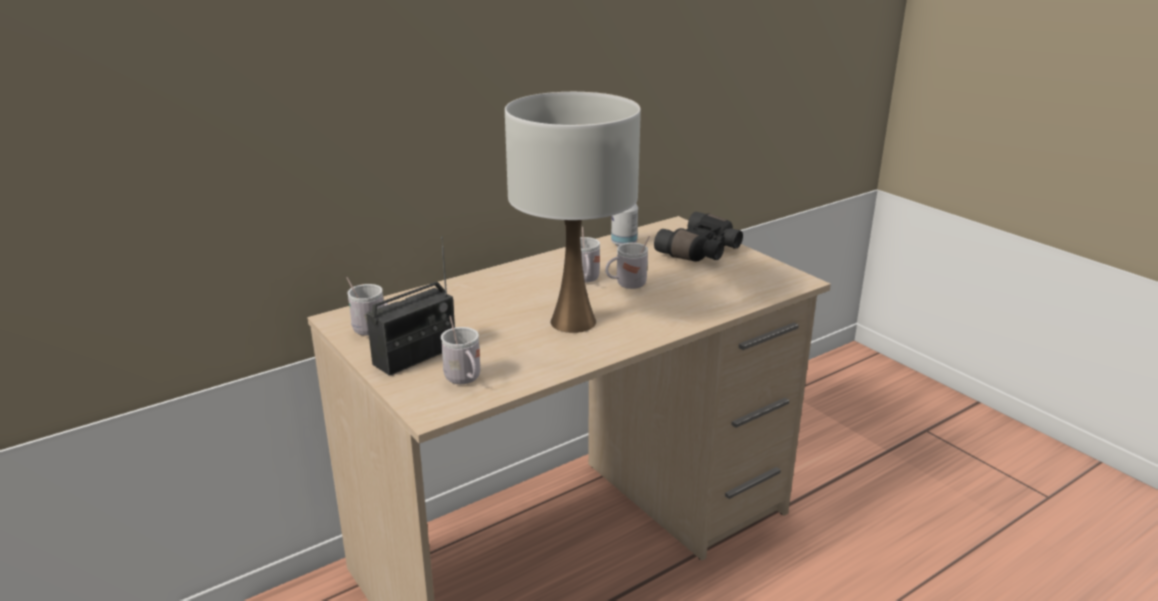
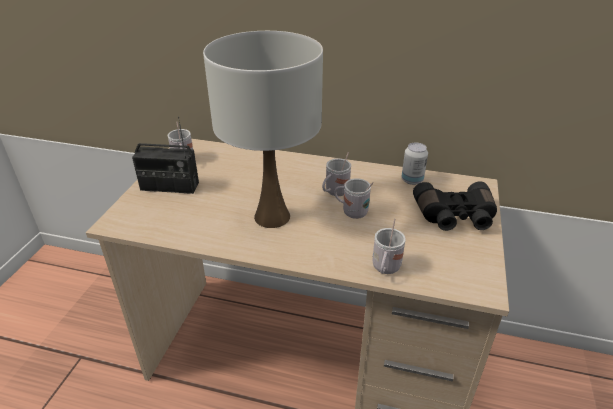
camera: 50 degrees right, 10 degrees up
(465, 380) = (157, 216): white mug -> white mug (385, 269)

